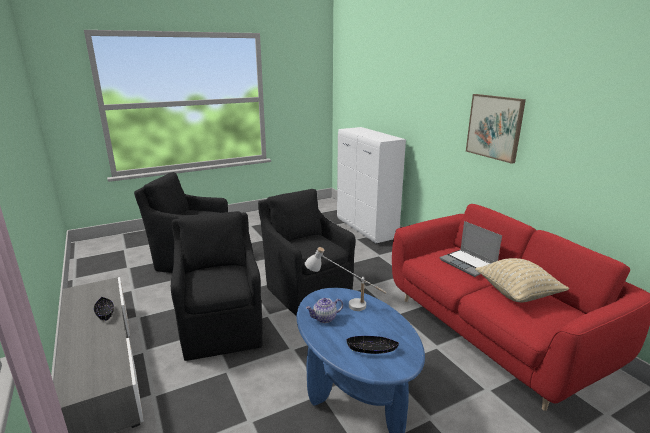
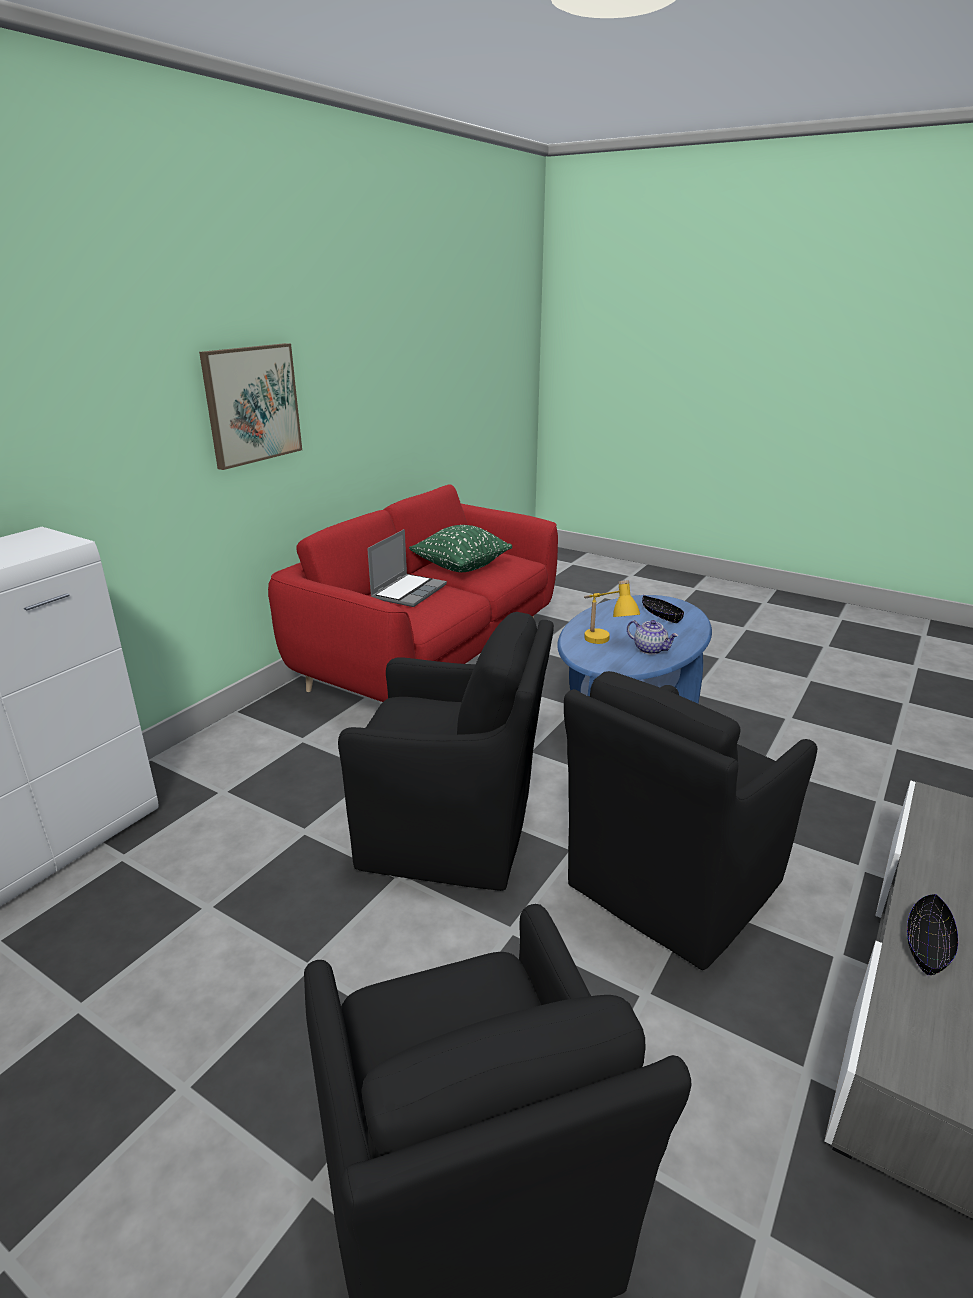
camera: 120 degrees left, 5 degrees up
(307, 291) = (453, 834): black armchair -> black armchair turned 105 degrees counterclockwise
(344, 304) = (603, 646): white table lamp -> yellow table lamp
(517, 294) = (461, 567): beige pillow -> green pillow

